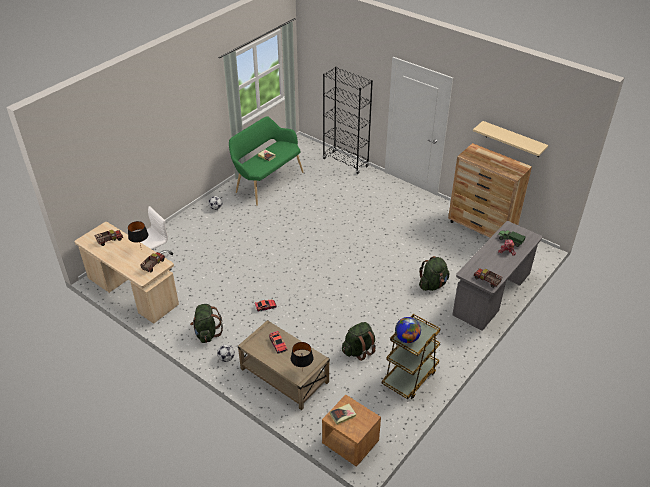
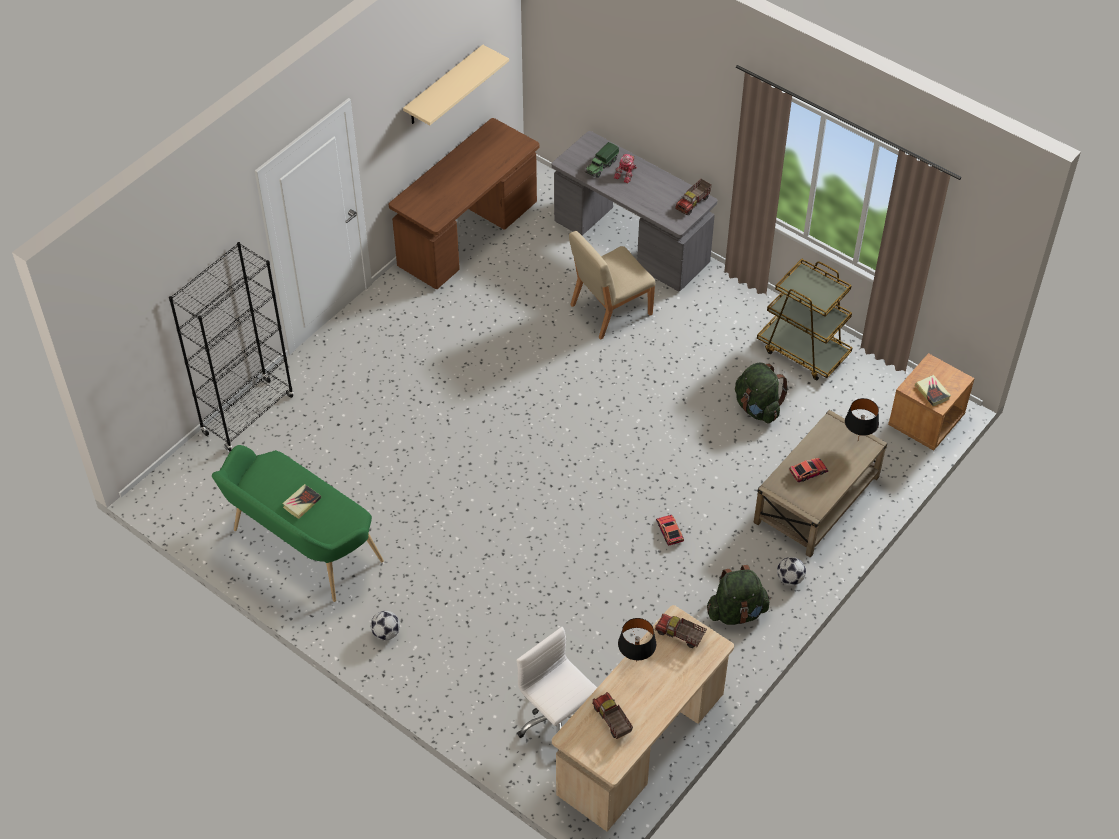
camera: 90 degrees left, 10 degrees up
(407, 338) = (820, 297): globe -> none
(433, 284) = (610, 309): green backpack -> beige chair
(482, 227) = (468, 234): brown dresser -> brown desk

